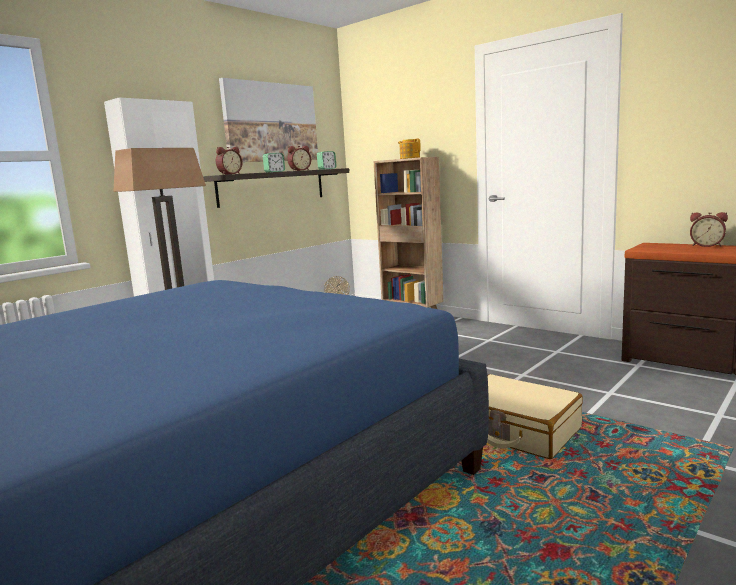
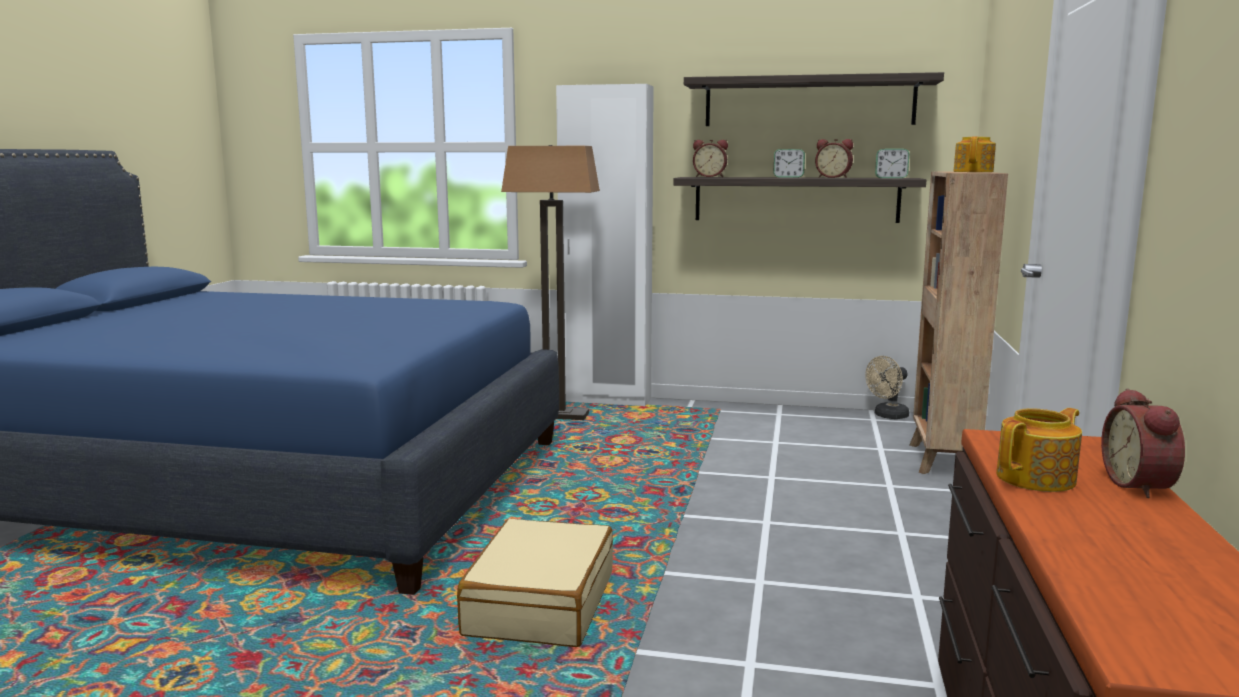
camera: 60 degrees right, 0 degrees up
(270, 122) = (809, 102): picture -> shelf
(698, 250) = (1037, 478): none -> teapot

